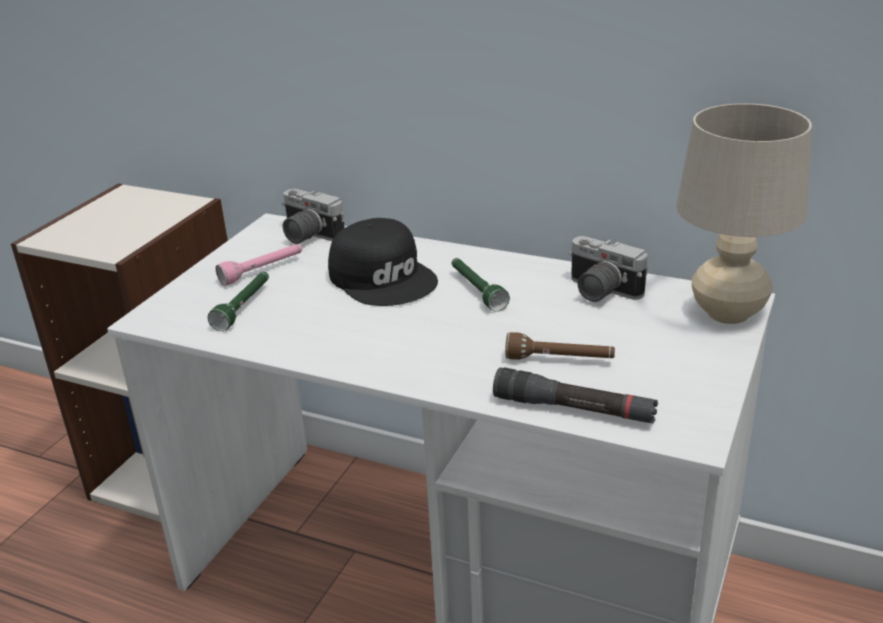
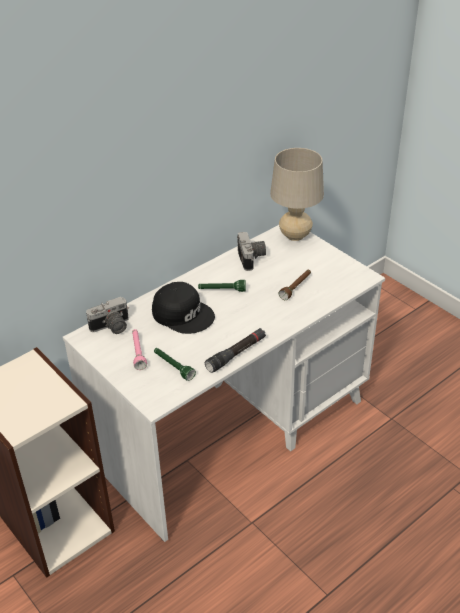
camera: 65 degrees left, 10 degrees up
(384, 277) = (183, 313): black cap -> black cap turned 45 degrees clockwise
(574, 409) = (331, 296): black flashlight -> black flashlight (236, 354)
(599, 292) = (252, 258): camera -> camera turned 75 degrees counterclockwise

